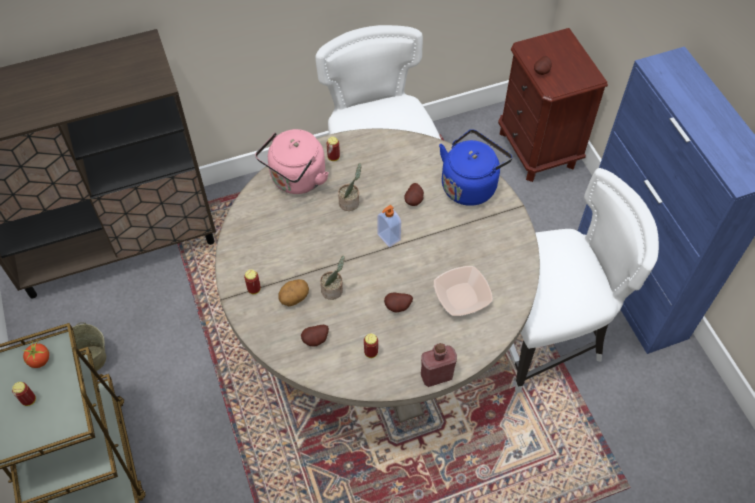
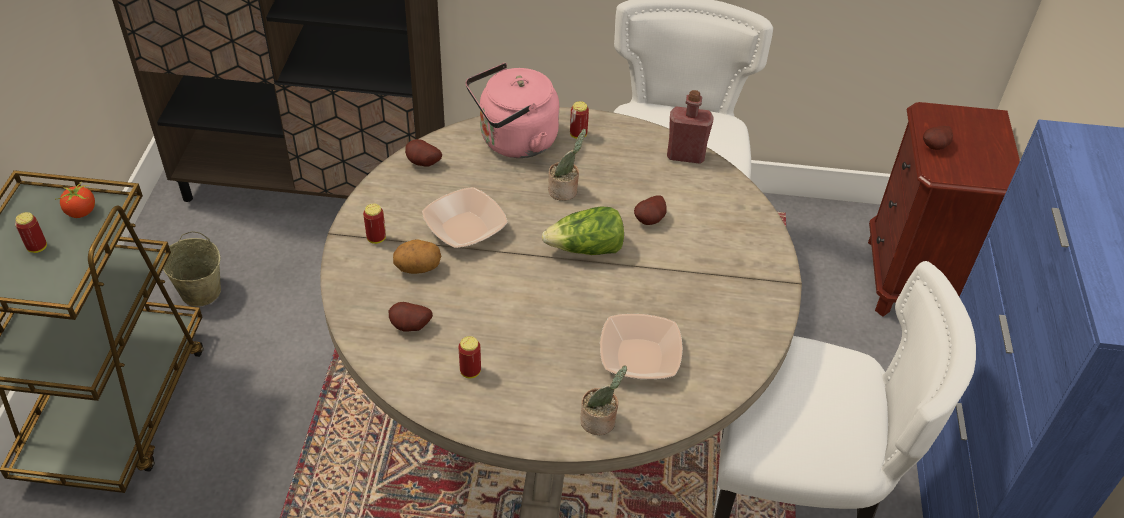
camera: 25 degrees right, 10 degrees down
(305, 257) = (465, 229): none -> bowl
(333, 290) = (473, 279): potted plant -> potted plant (600, 421)
(388, 238) = (586, 249): soap dispenser -> lettuce
(398, 307) = (543, 334): potato -> potato (422, 164)
(436, 375) = (538, 438): red bottle -> red bottle (685, 155)
(470, 184) = (740, 231): blue kettle -> none

